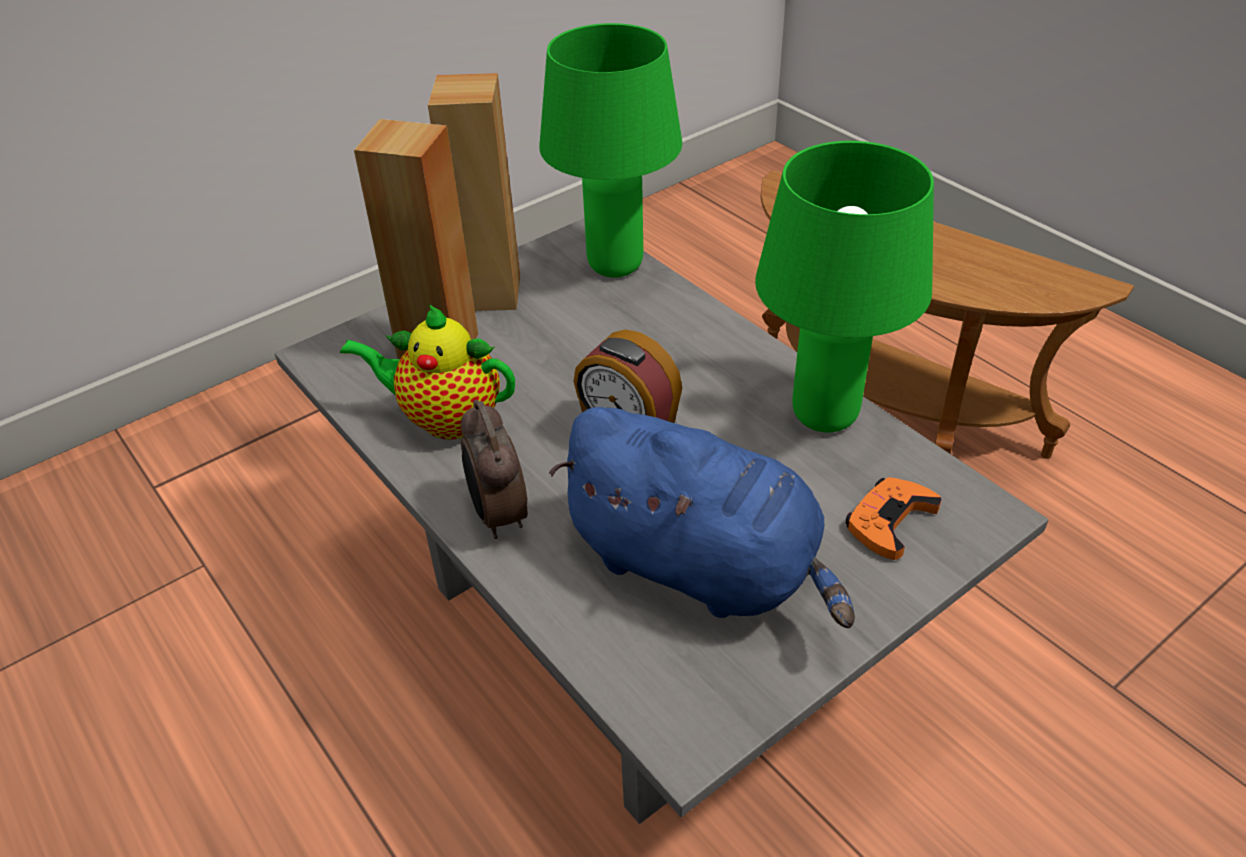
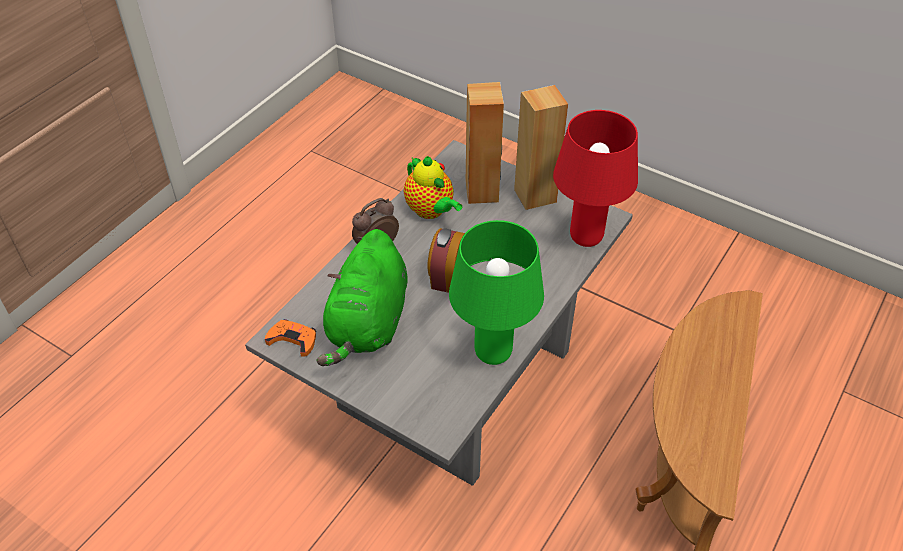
camera: 70 degrees right, 5 degrees up
(445, 419) = (431, 211): teapot -> teapot turned 150 degrees clockwise
(616, 265) = (587, 238): green table lamp -> red table lamp
(700, 566) = (368, 324): blue plush toy -> green plush toy
(889, 521) = (422, 391): orange game controller -> orange game controller (293, 339)

